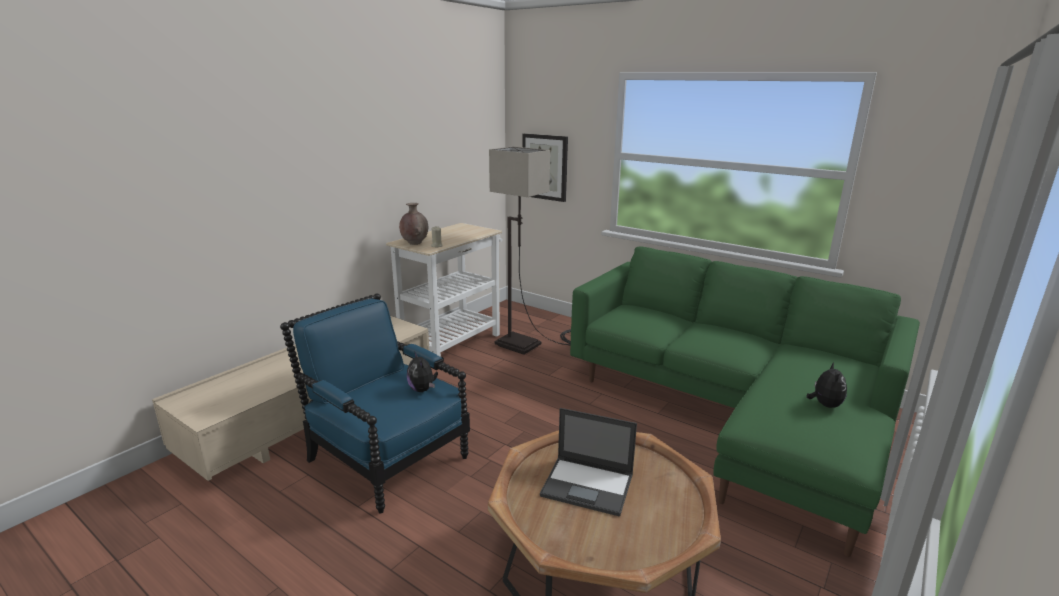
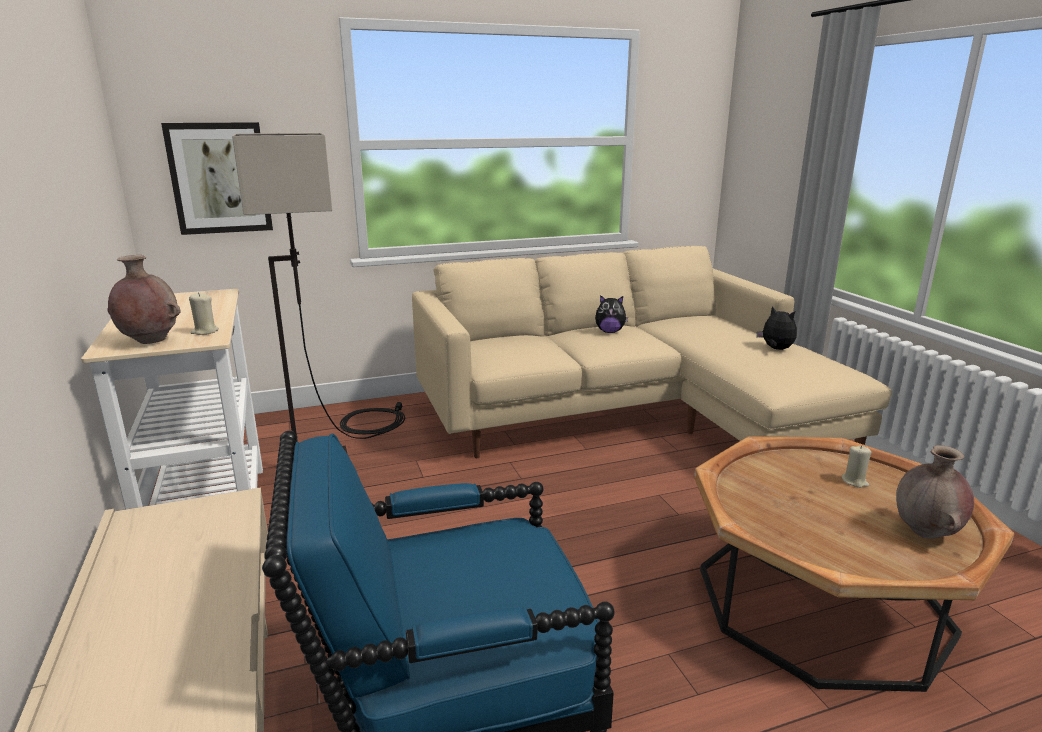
camera: 55 degrees left, 0 degrees up
(422, 390) = (492, 547): plush toy -> plush toy (610, 332)
(588, 485) = (819, 507): laptop -> none
(606, 540) = (926, 533): none -> brown vase
(650, 496) = (854, 481): none -> beige candle
(734, 415) = (632, 417): green sofa -> beige sofa

